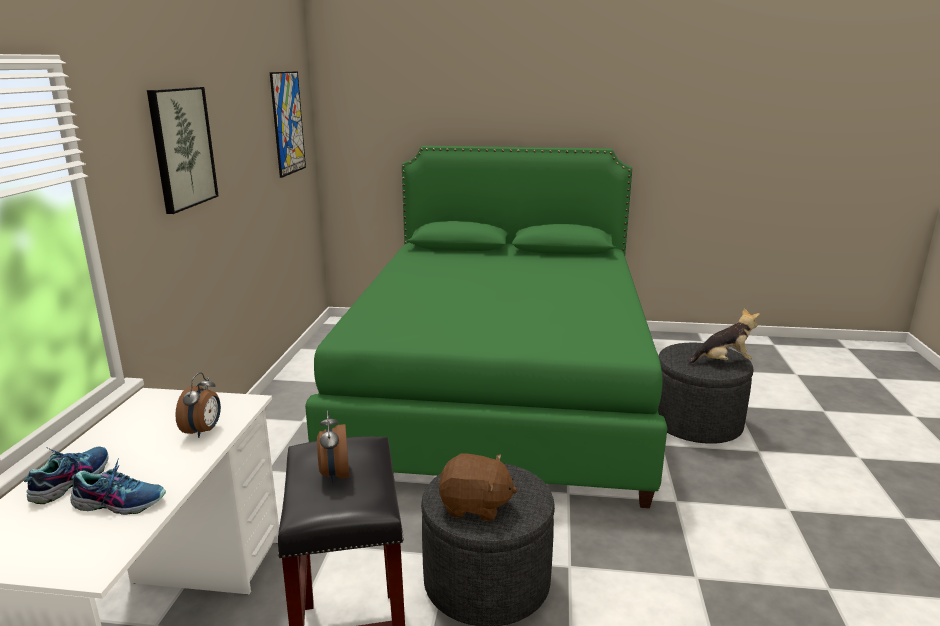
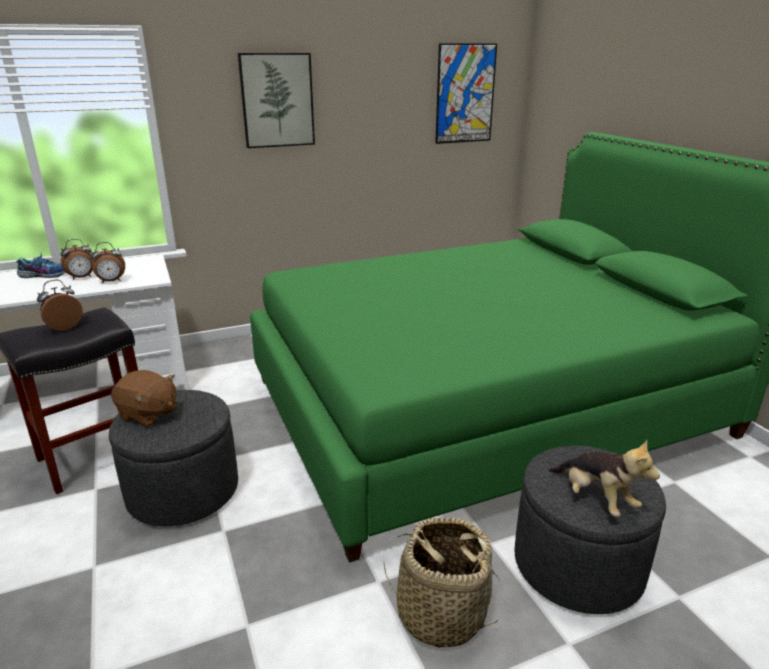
camera: 60 degrees right, 5 degrees up
(120, 502) = (24, 290): shoe -> none
(146, 451) = (81, 278): none -> alarm clock
(475, 506) = (148, 414): brown plush toy -> brown plush toy turned 45 degrees counterclockwise
(718, 485) = (441, 613): none -> basket

